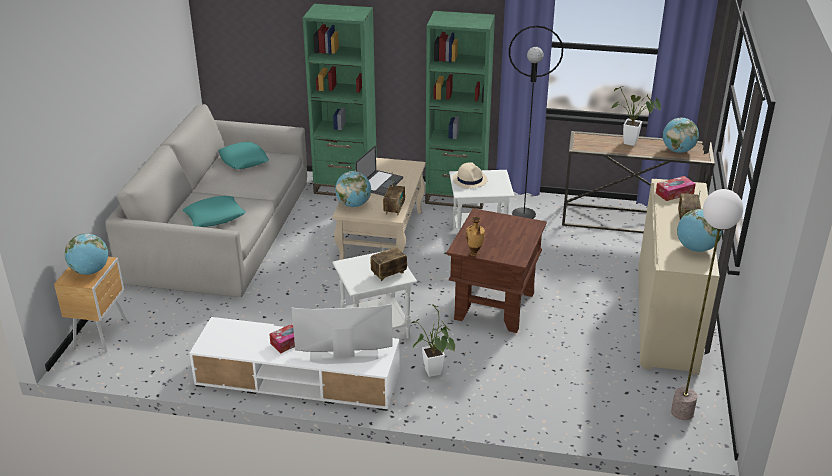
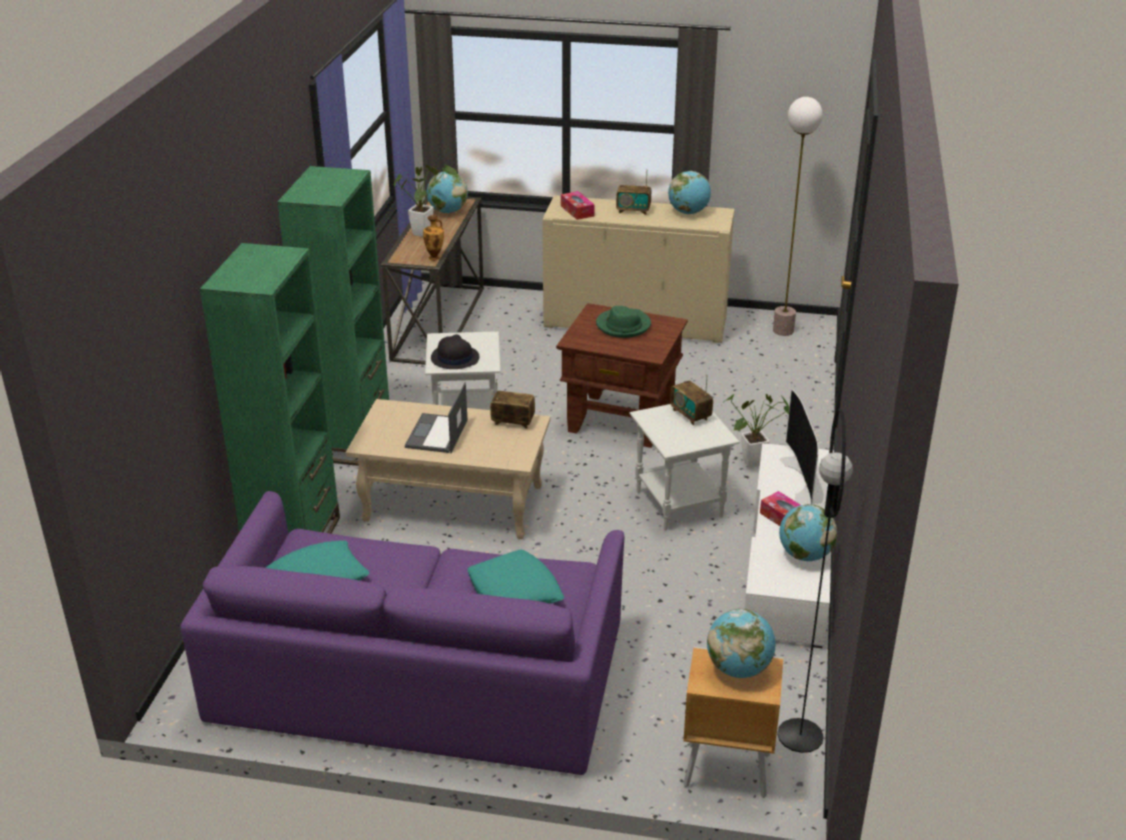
camera: 90 degrees left, 0 degrees up
(220, 231) = (417, 672): grey sofa -> purple sofa
(353, 204) = (499, 454): globe -> globe (804, 555)
(379, 183) = (436, 434): laptop -> laptop turned 105 degrees counterclockwise
(469, 180) = (454, 358): beige hat -> black hat
(474, 253) = (663, 347): vase -> vase (435, 258)
(508, 236) = (623, 325): none -> green hat
(524, 214) = (410, 390): black floor lamp -> black floor lamp (800, 735)

